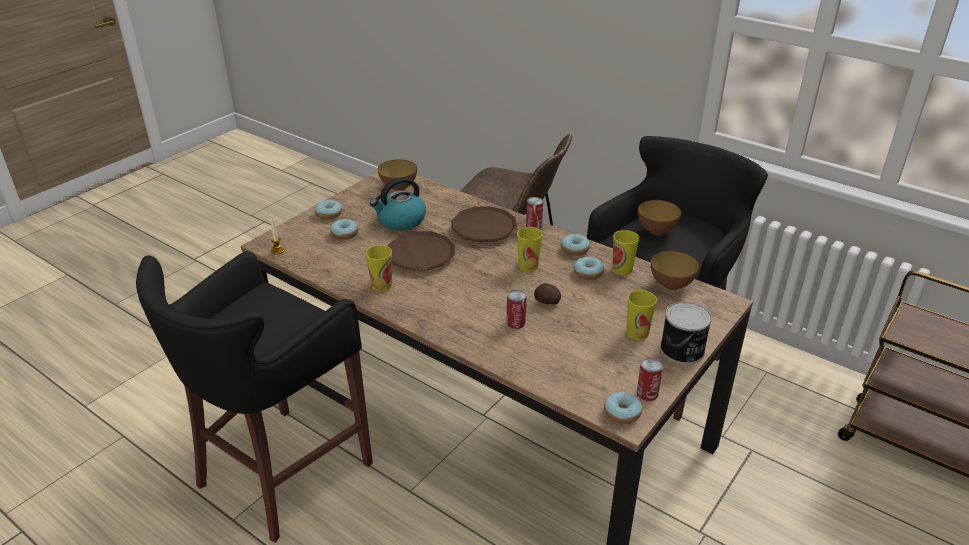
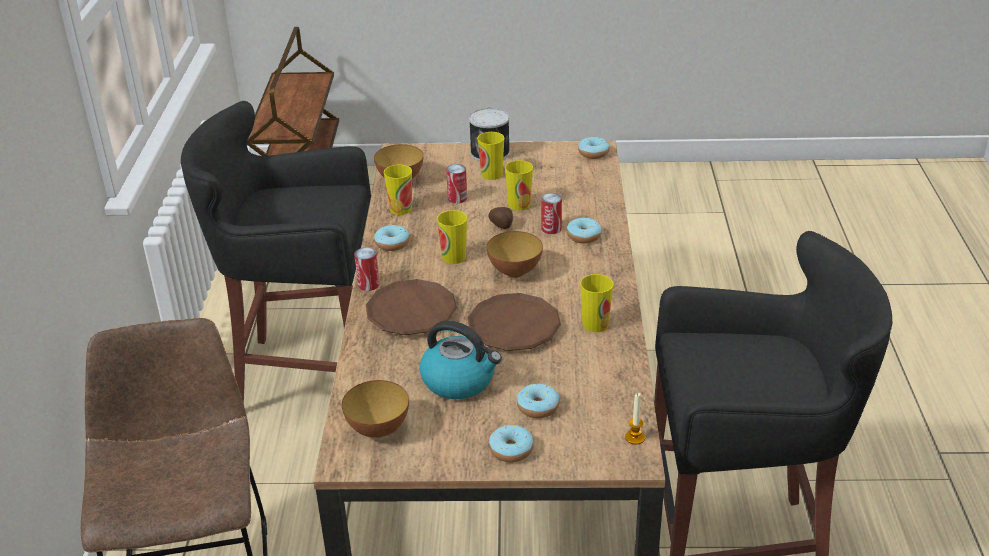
camera: 125 degrees left, 0 degrees up
(570, 324) = (519, 204): none -> cup
(588, 273) = (428, 222): donut -> donut (584, 236)
(647, 393) = (560, 151): can -> can (457, 198)
(656, 230) = (298, 218): bowl -> bowl (515, 272)

